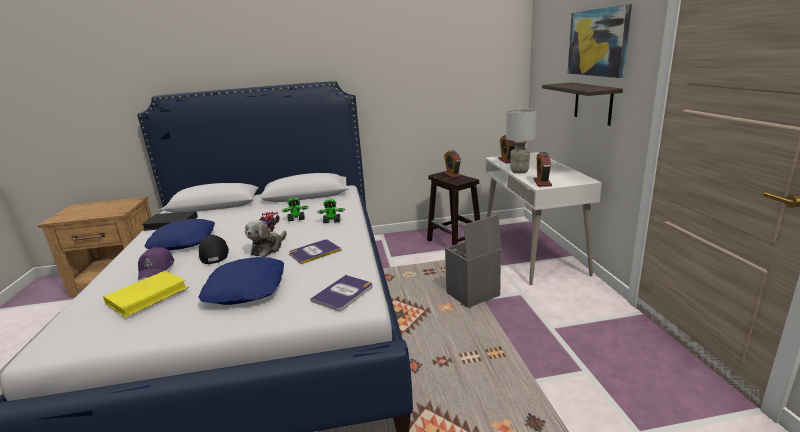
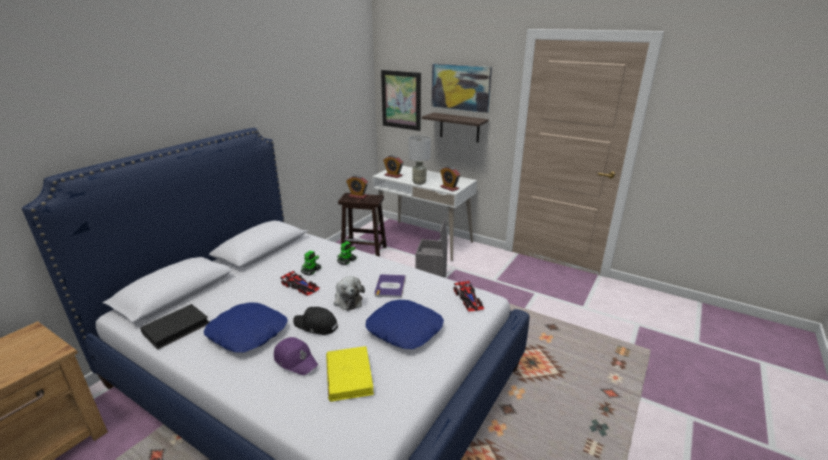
camera: 50 degrees left, 5 degrees up
(343, 293) = (468, 299): book -> toy car
(547, 68) = (401, 100): none -> picture

